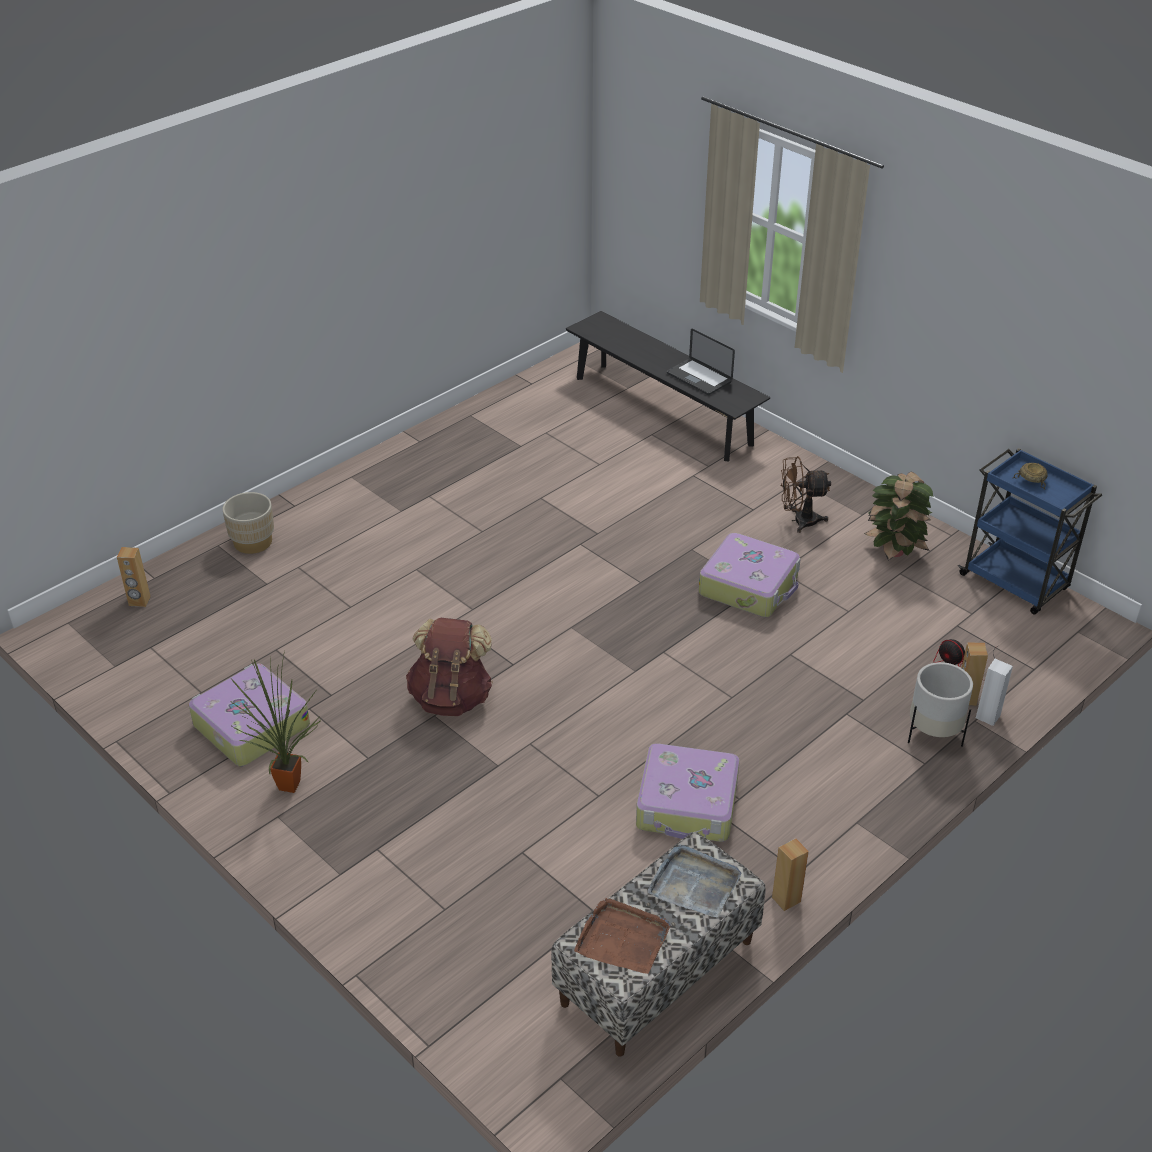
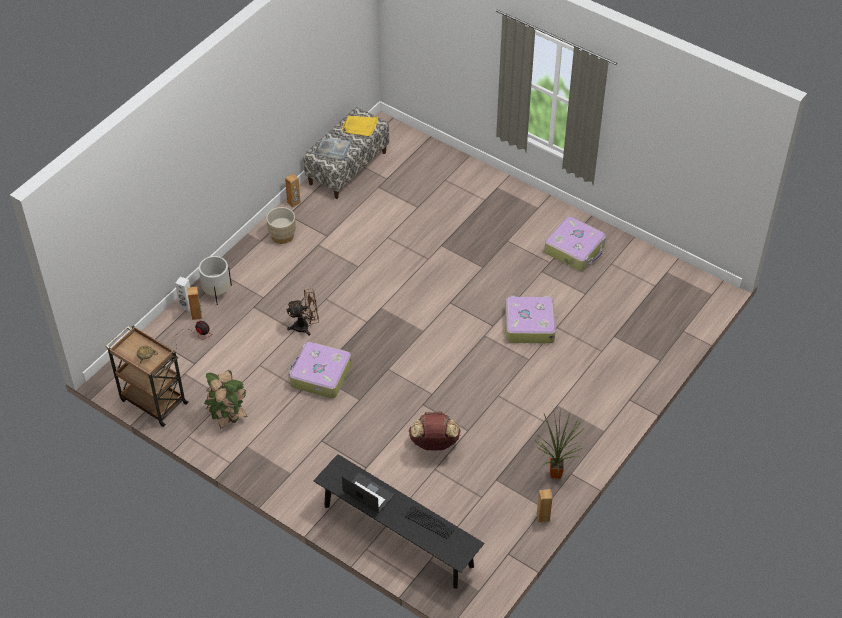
camera: 170 degrees right, 10 degrees up
(139, 601) = (681, 314): brown speaker -> brown speaker (543, 517)
(252, 542) = (639, 366): beige planter -> beige planter (282, 235)
(287, 789) = (540, 221): potted plant -> potted plant (556, 472)
(451, 697) = (477, 278): brown backpack -> brown backpack (434, 443)
(622, 939) = (360, 127): brown tray -> yellow tray
(627, 348) = (429, 522): none -> keyboard
(688, 805) = (343, 238): suitcase -> suitcase (529, 325)
(799, 521) = (290, 434): brown fan -> brown fan (305, 326)
(1015, 583) = (152, 401): blue cart -> brown cart

